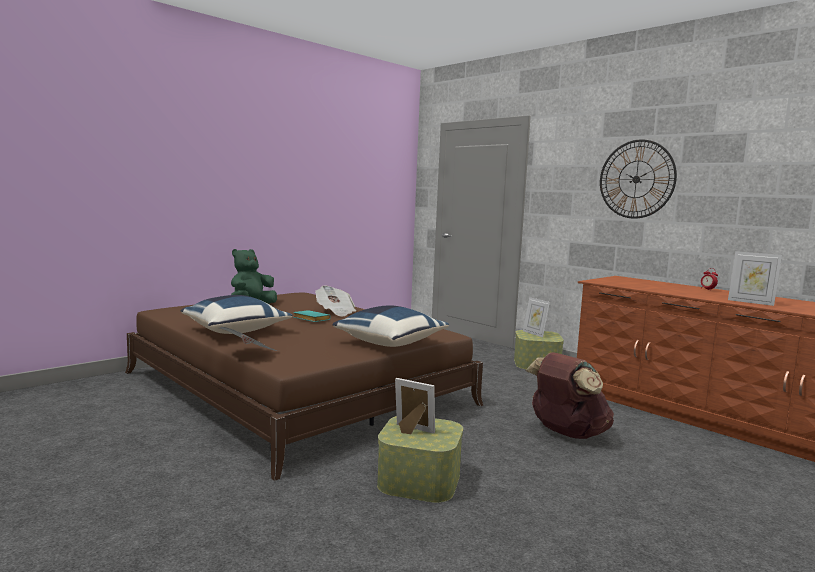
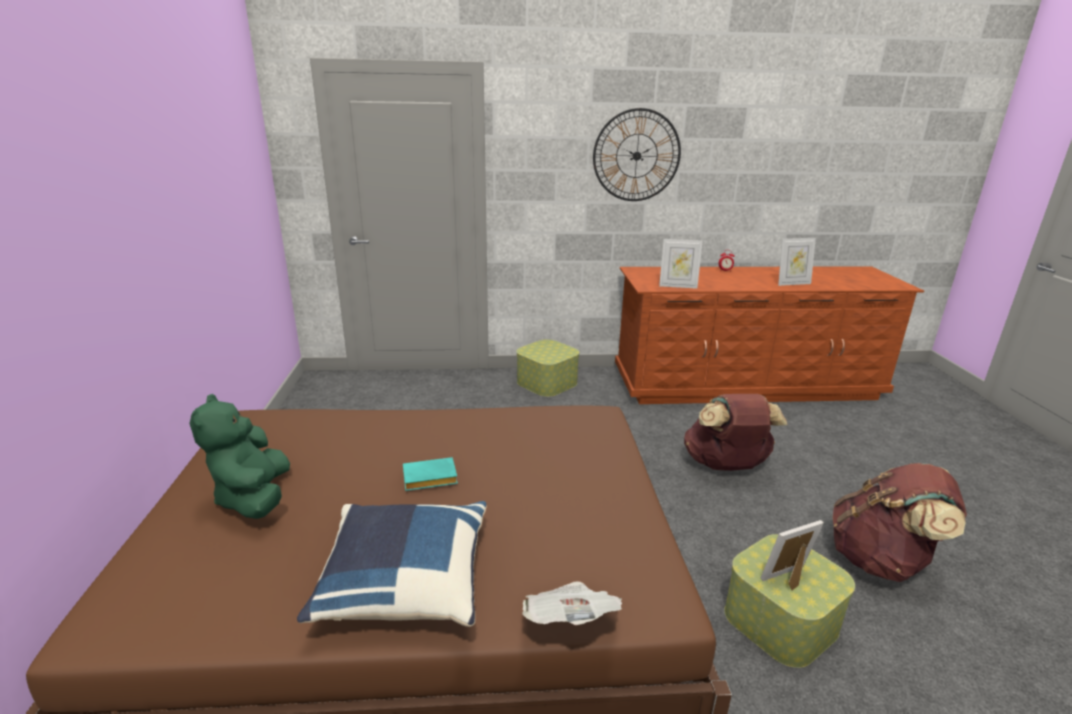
camera: 50 degrees left, 15 degrees up
(335, 312) = (402, 440): newspaper -> none
(389, 343) = (609, 469): blue pillow -> none
(534, 334) = (540, 350): picture frame -> picture frame (677, 286)
(564, 510) = (881, 561): none -> brown backpack

